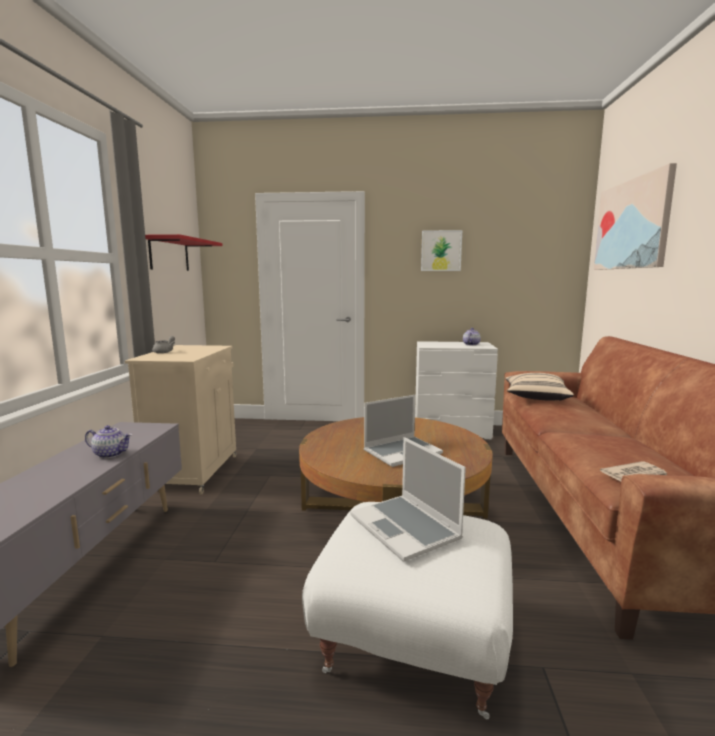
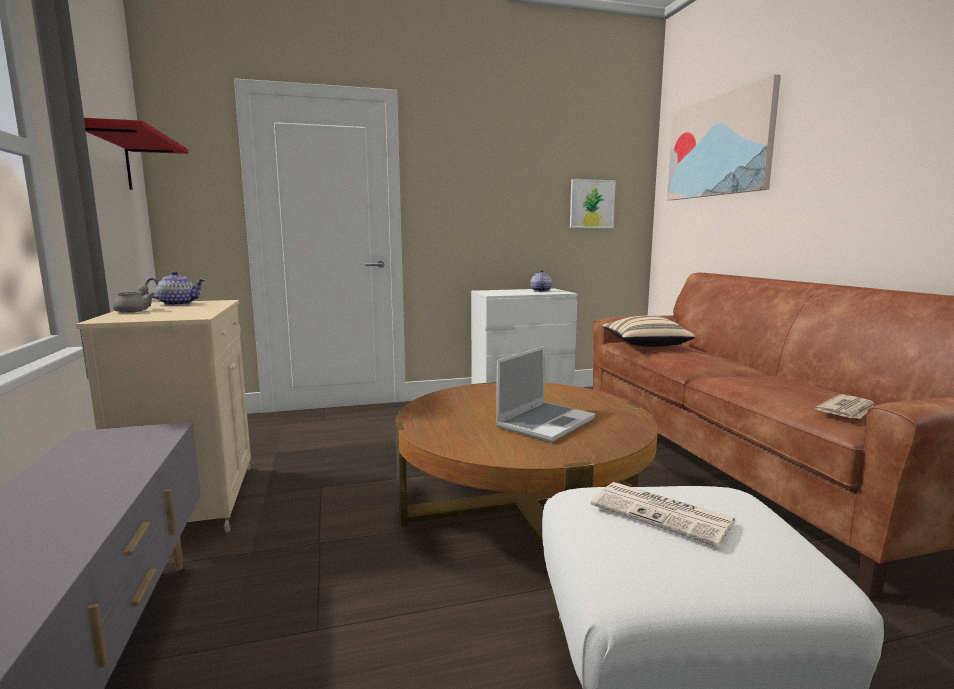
camera: 20 degrees left, 0 degrees up
(111, 454) = (108, 483): teapot -> teapot (178, 304)
(406, 528) = (664, 514): laptop -> newspaper
(441, 250) = (496, 174): picture -> picture (591, 204)

